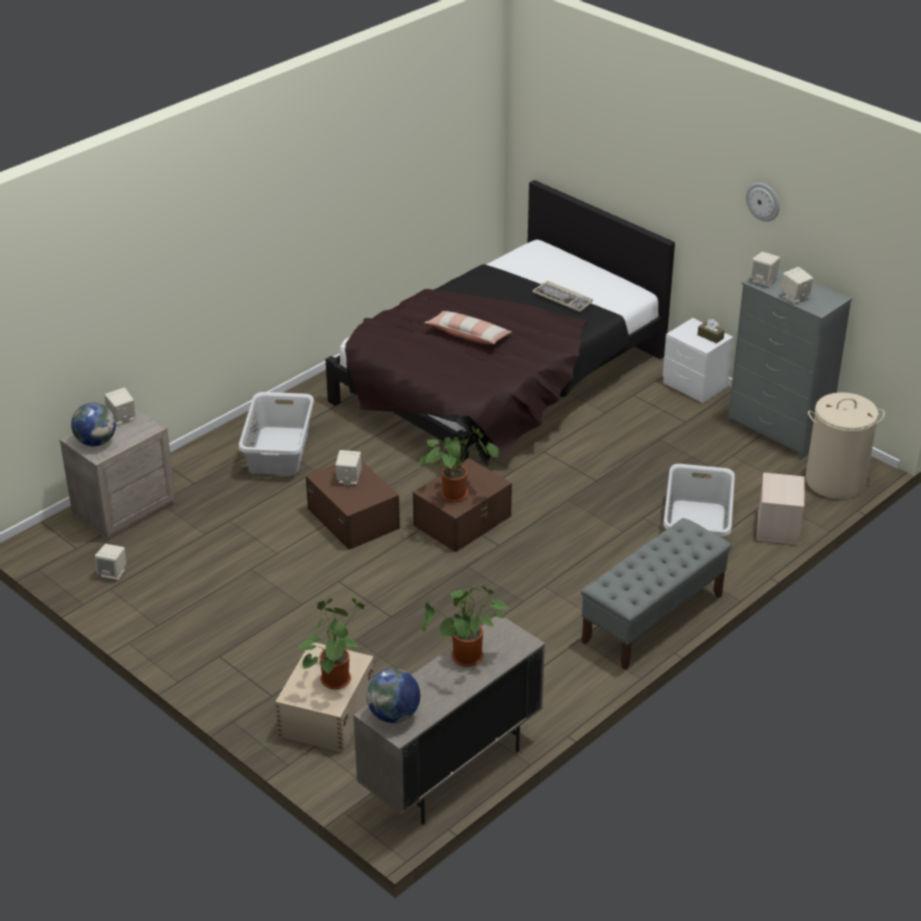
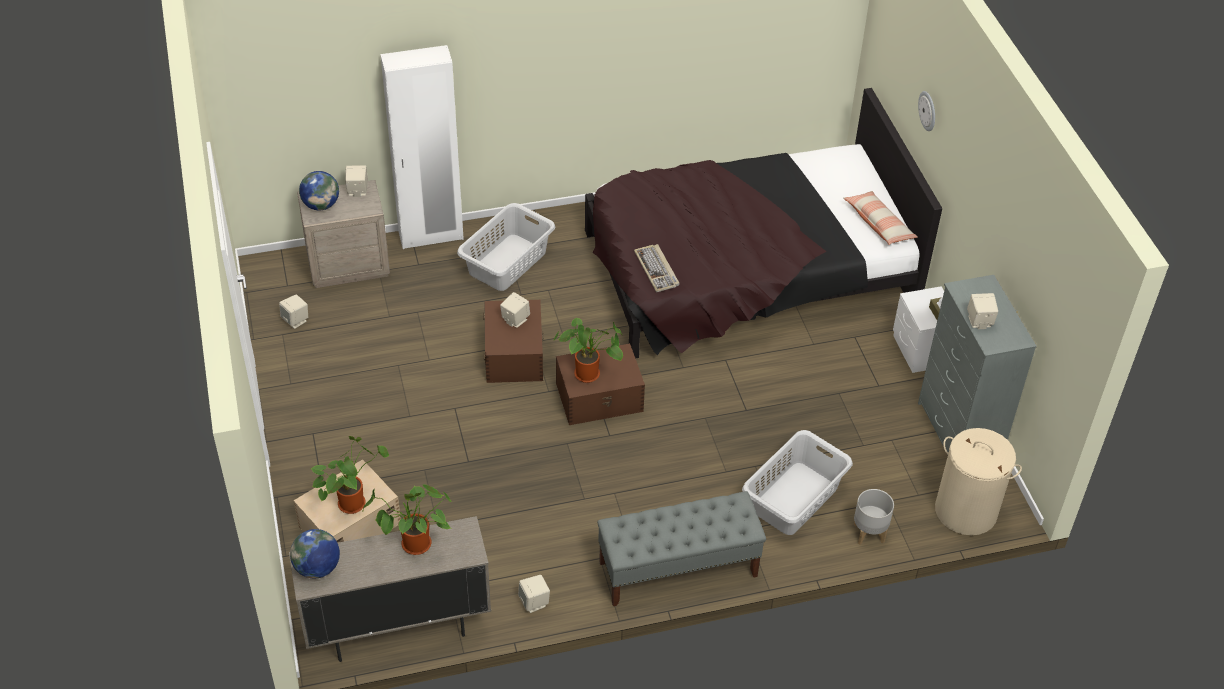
camera: 30 degrees right, 10 degrees up
(185, 457) = (431, 236): none -> white wardrobe
(468, 335) = (705, 224): pillow -> pillow (879, 224)
(563, 298) = (826, 219): keyboard -> keyboard (657, 270)
(763, 201) = (1002, 211): wall clock -> wall clock (928, 110)
(763, 280) = (967, 290): beige speaker -> beige speaker (534, 602)
(778, 528) = (869, 533): beige storage box -> grey planter

